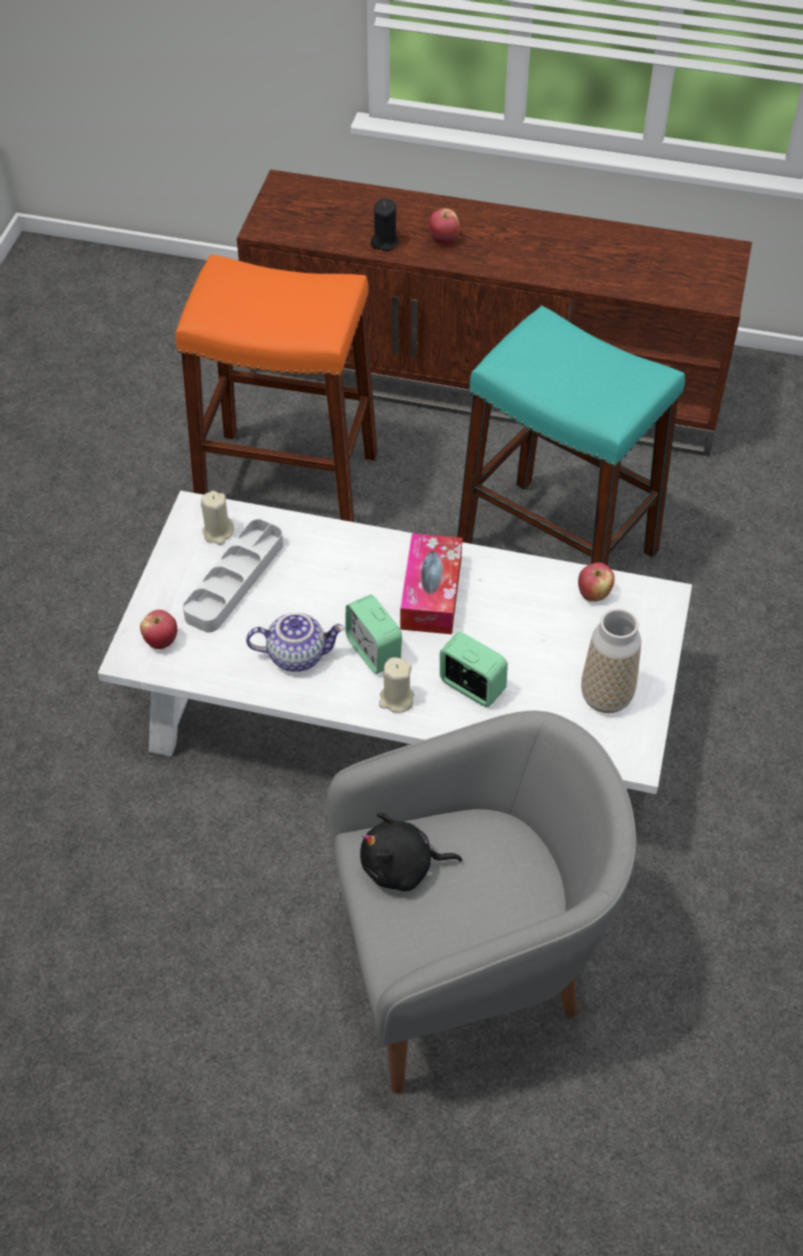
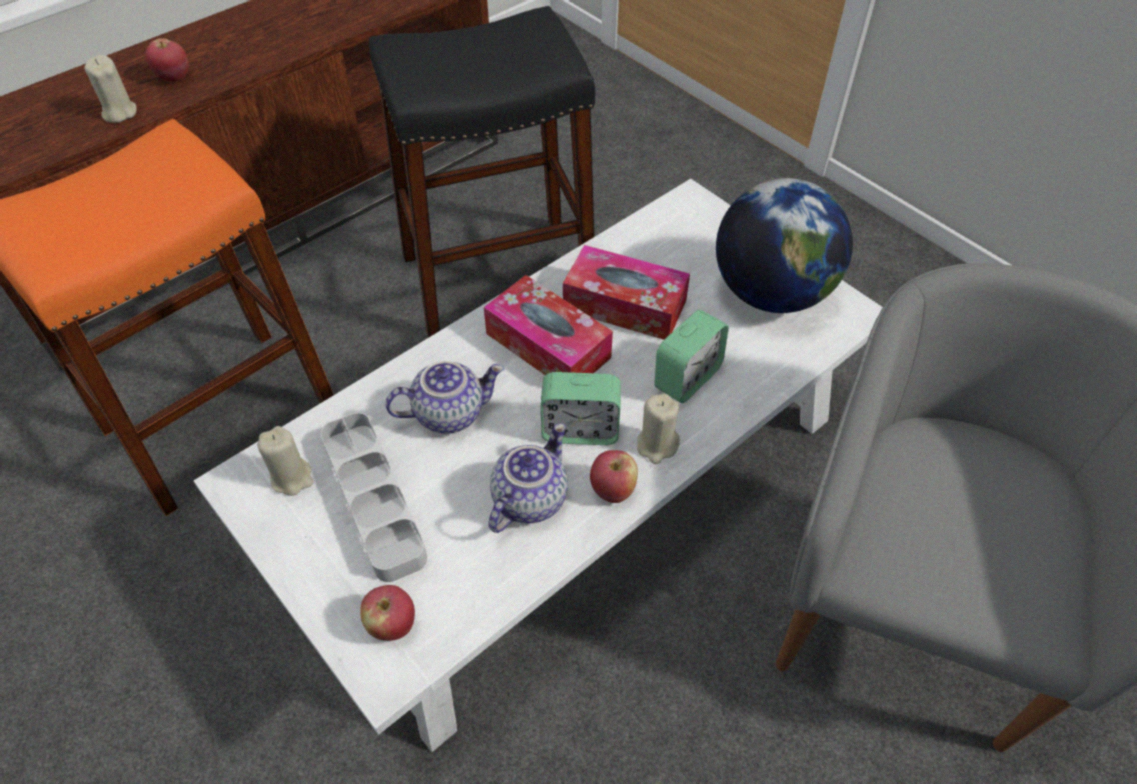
camera: 55 degrees left, 0 degrees up
(329, 576) = (449, 412): none -> teapot
(384, 242) = (119, 112): black candle -> beige candle
(402, 867) = (912, 551): black plush toy -> none
(472, 687) = (687, 378): alarm clock -> alarm clock turned 150 degrees clockwise
(509, 615) = (624, 305): none -> tissue box
(557, 550) = (497, 276): turquoise stool -> black stool
(594, 594) = (649, 238): apple -> apple (612, 490)
(606, 697) = (771, 293): vase -> globe

